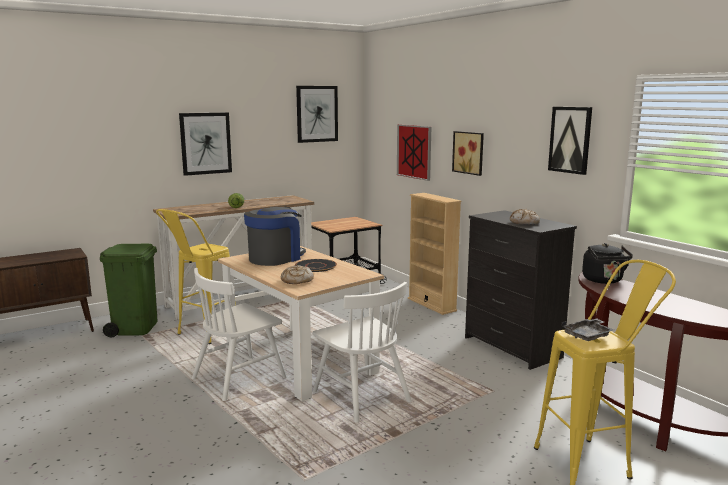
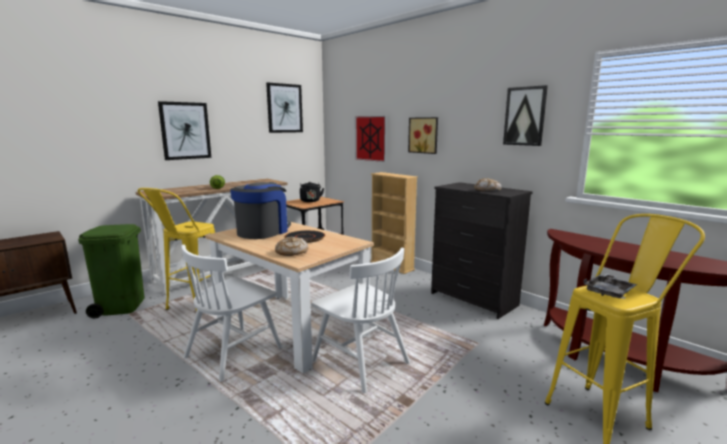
camera: 10 degrees left, 0 degrees up
(604, 281) = (574, 237): black kettle -> black kettle (310, 201)

